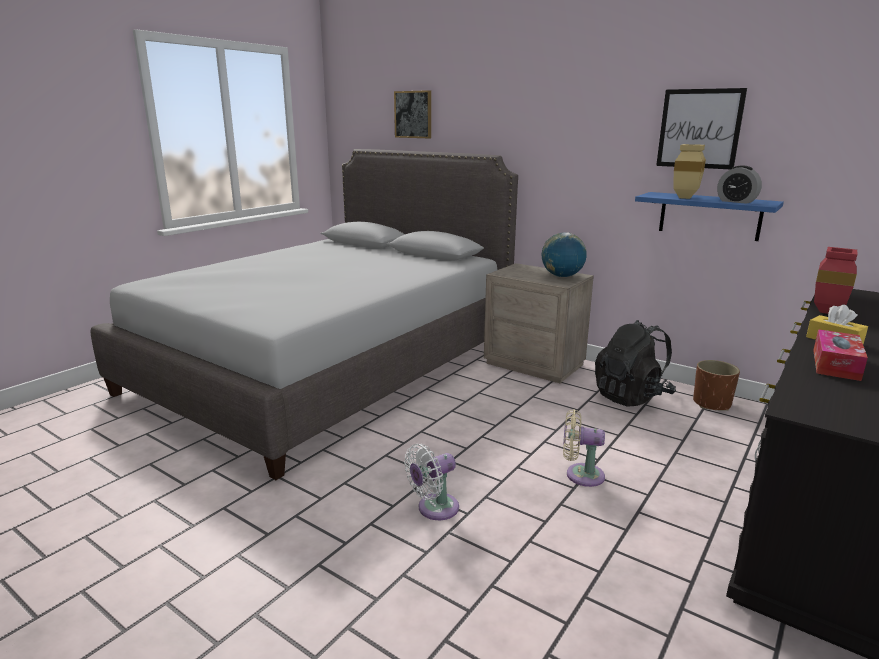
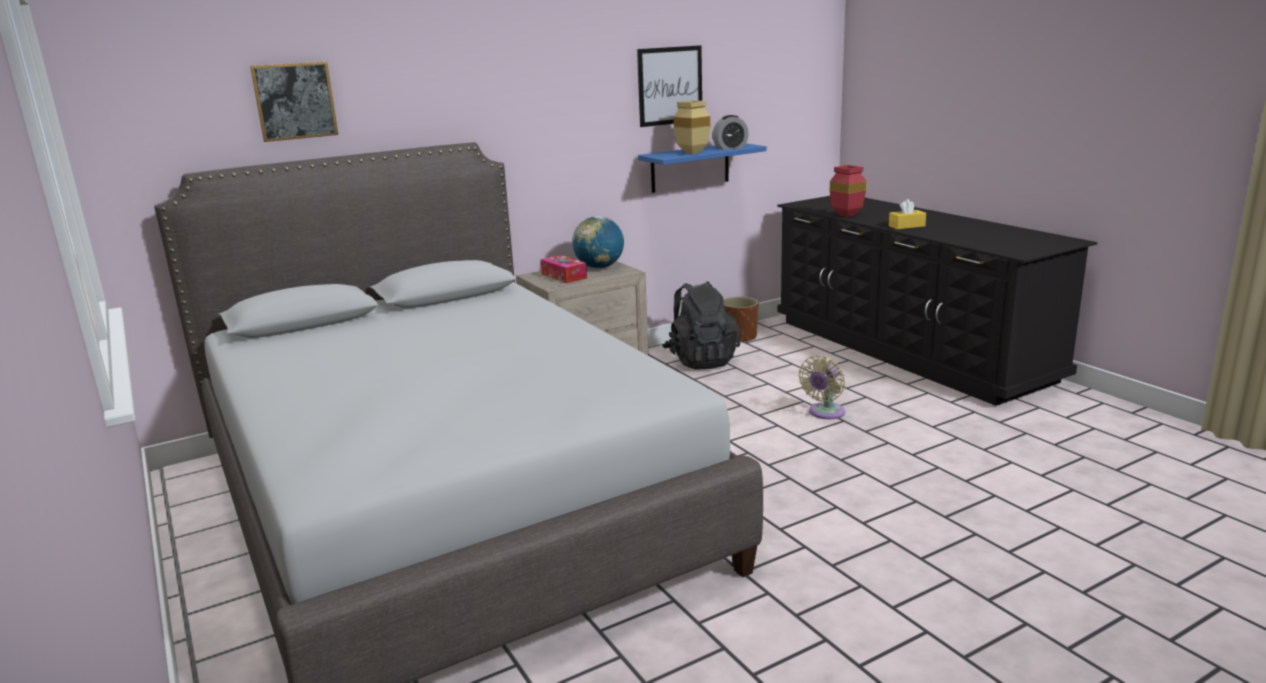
camera: 65 degrees left, 0 degrees up
(434, 509) = (850, 486): white fan -> none
(835, 364) = (950, 234): tissue box -> tissue box (564, 276)

